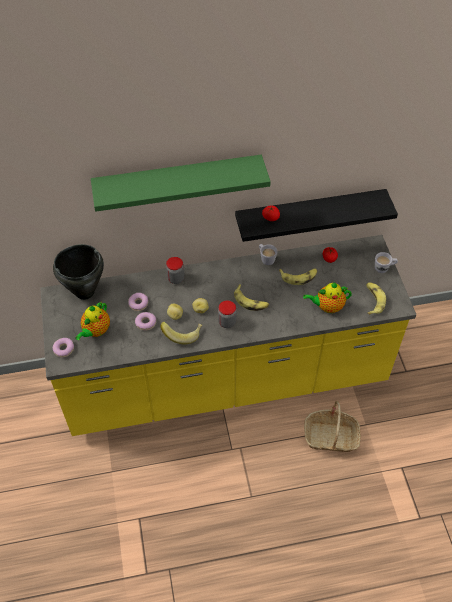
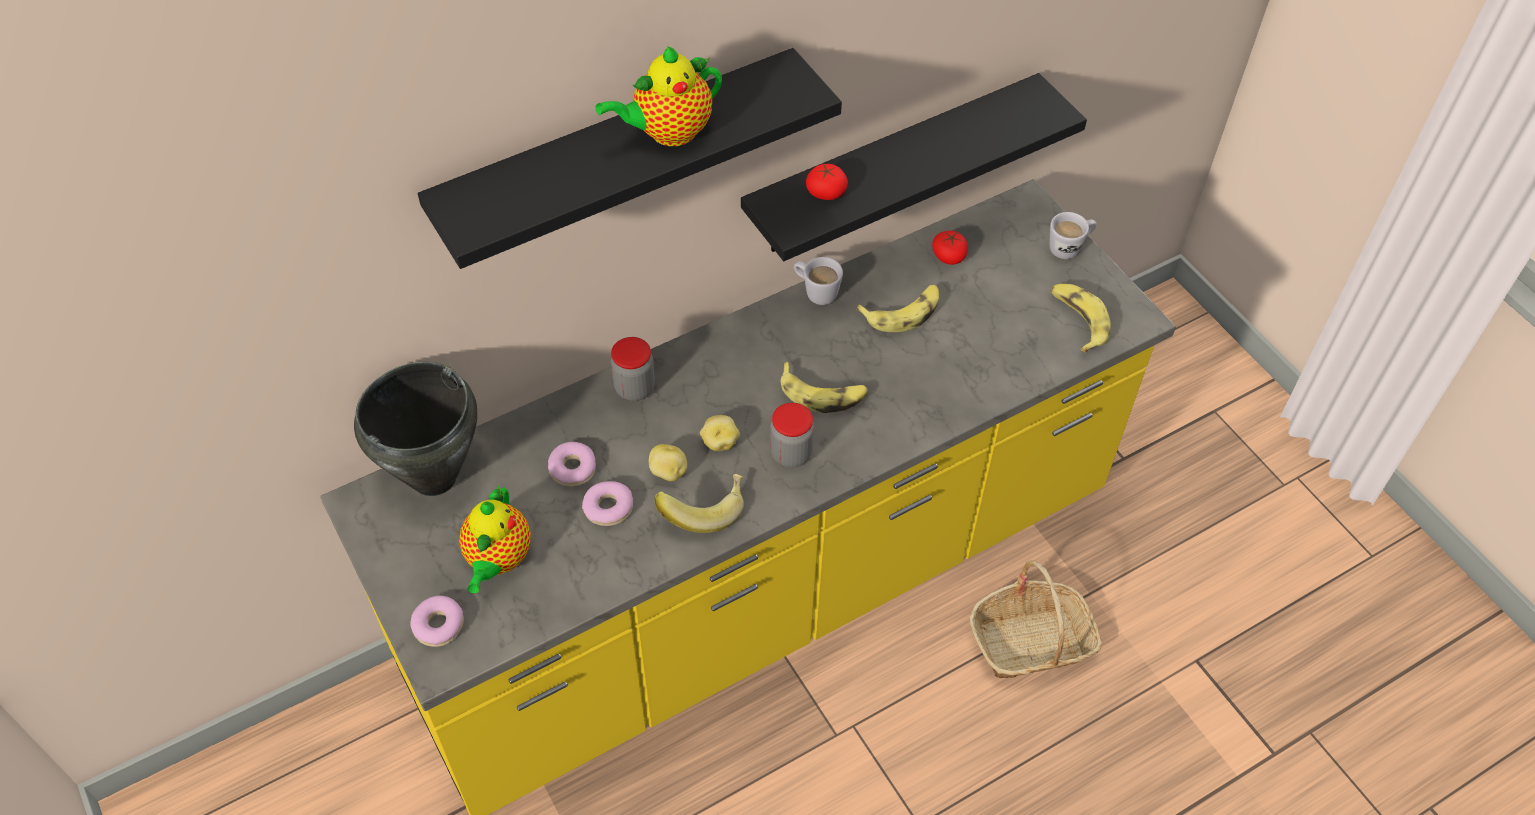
camera: 20 degrees left, 0 degrees up
(178, 182) = (617, 157): green shelf -> black shelf
(327, 307) = (990, 360): teapot -> teapot (668, 132)

